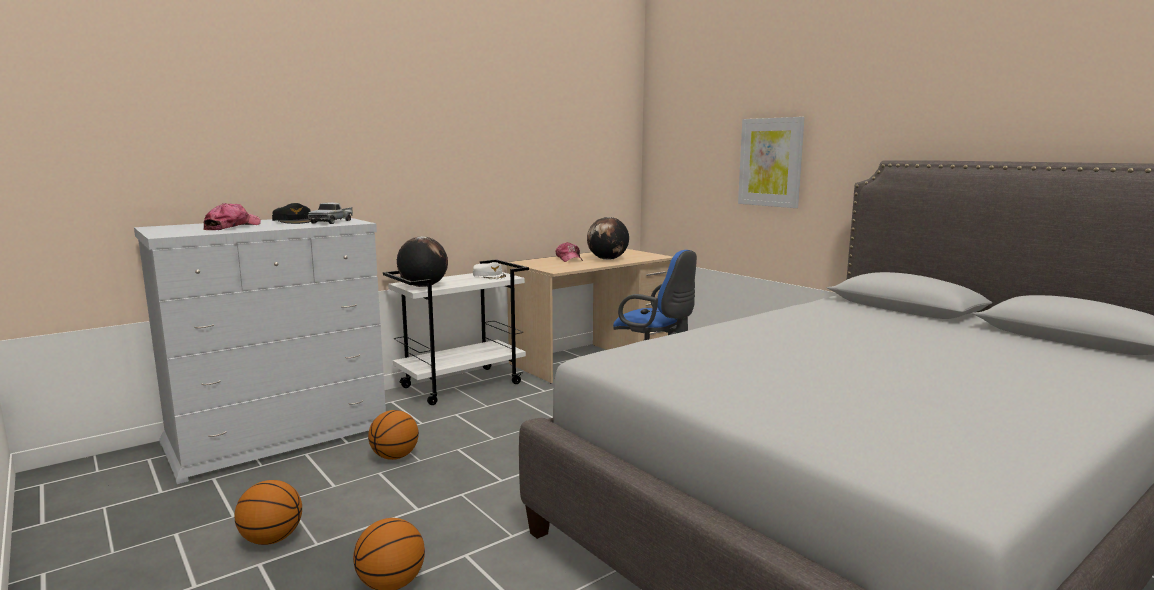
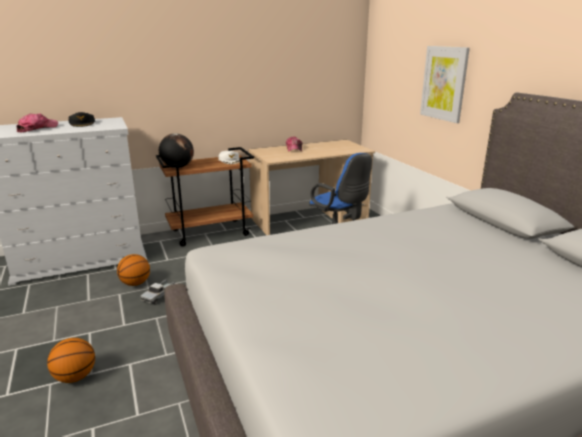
camera: 15 degrees right, 10 degrees up
(271, 539) = (32, 332): basketball -> none
(332, 221) = (103, 125): toy truck -> toy truck (159, 296)
(462, 385) = (211, 232): white cart -> brown cart
(607, 259) = (321, 151): globe -> none

